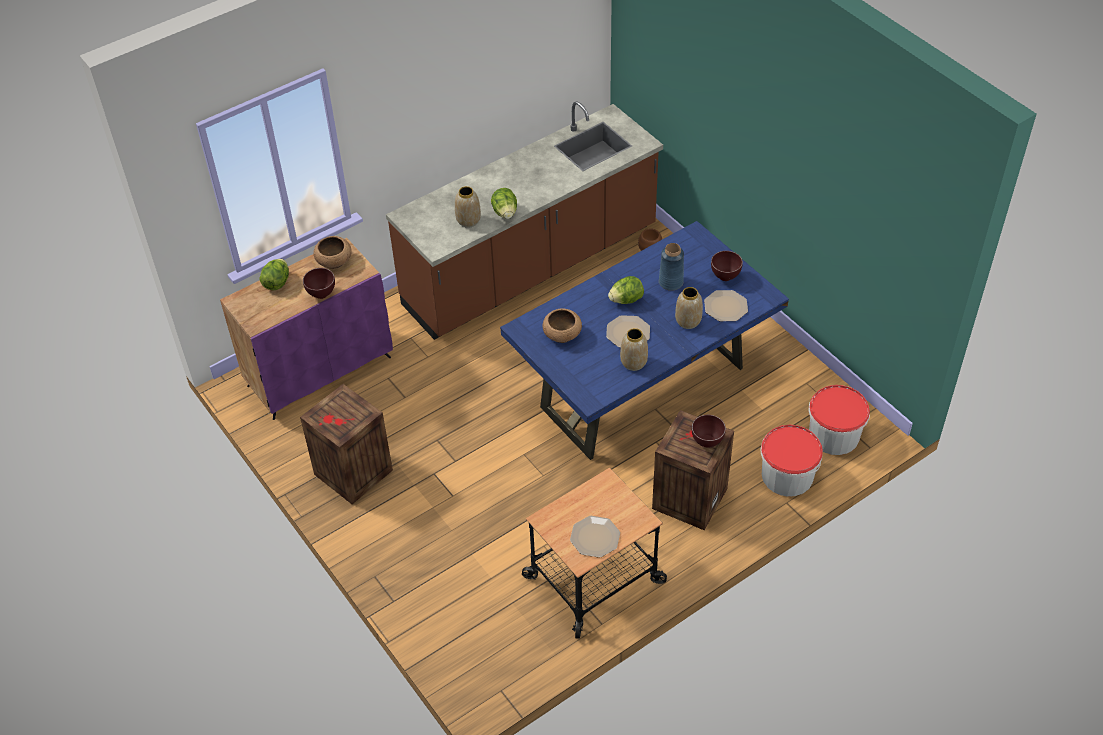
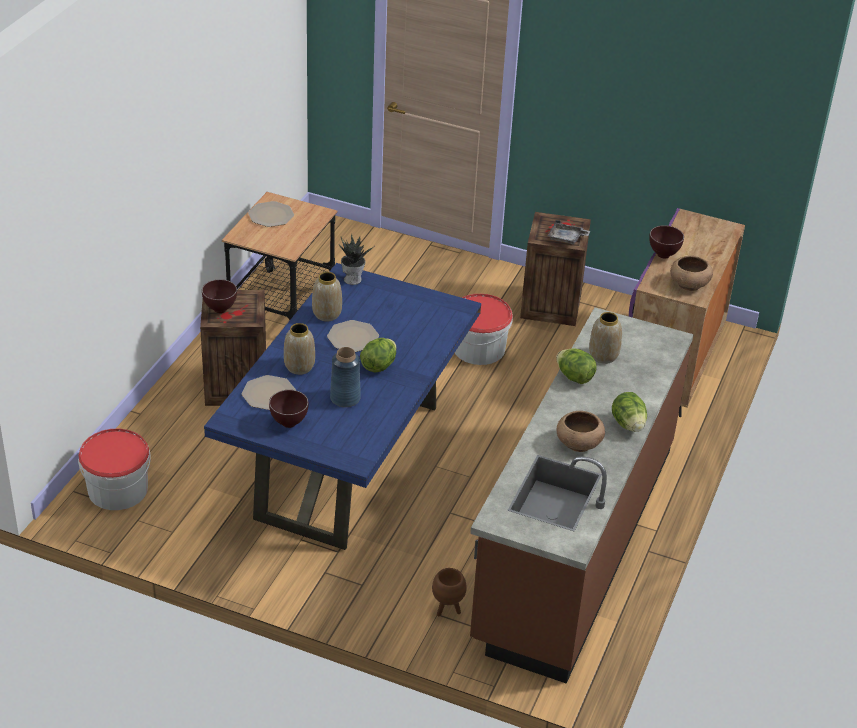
camera: 145 degrees right, 10 degrees down
(277, 283) = (715, 251): lettuce -> lettuce (628, 424)
(344, 403) = (566, 238): none -> grey tray
(562, 335) = (415, 315): brown bowl -> brown bowl (578, 443)
(586, 391) = (353, 279): none -> potted plant
(787, 475) = (150, 436): bucket -> bucket (479, 348)

